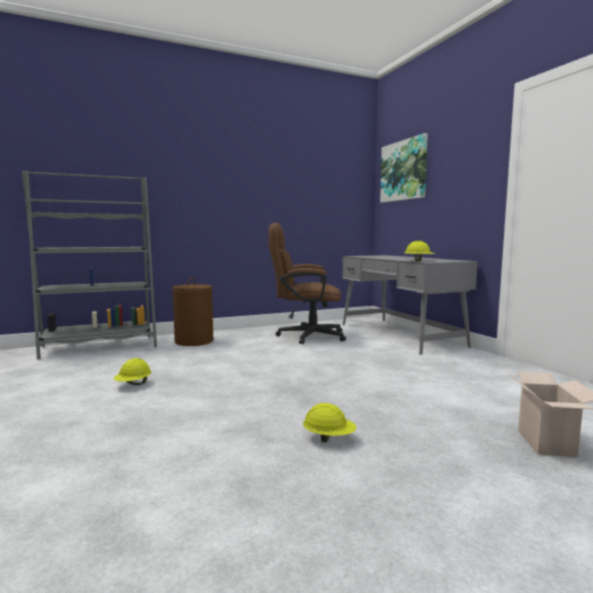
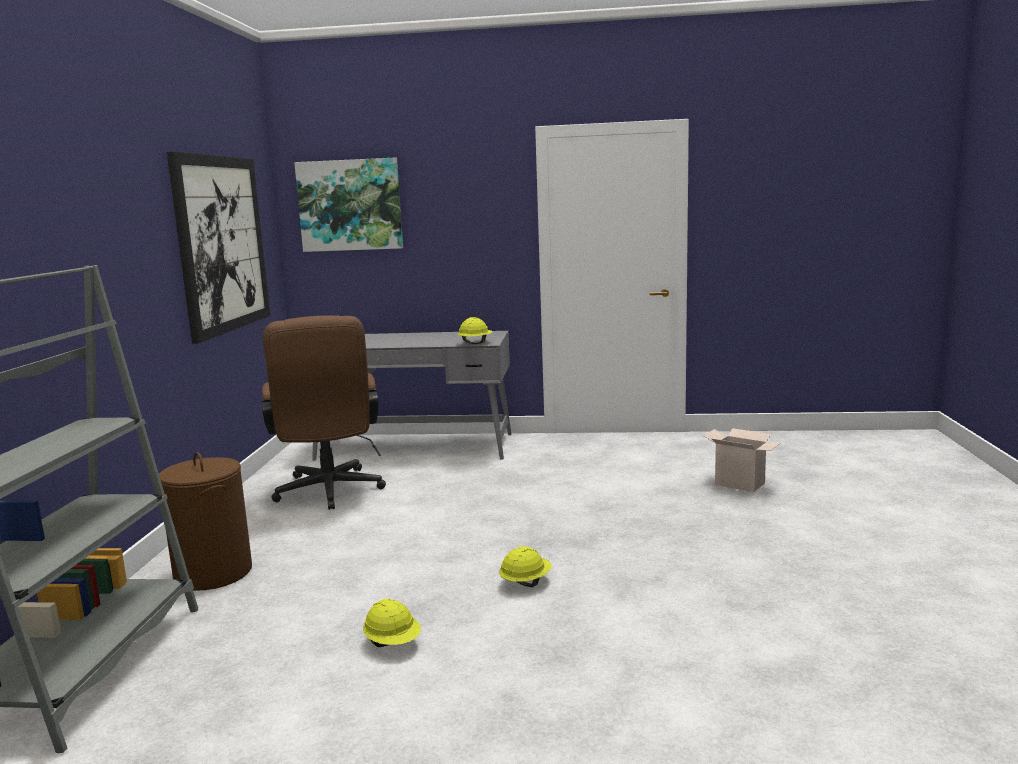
camera: 60 degrees left, 5 degrees up
(304, 190) = (222, 244): none -> picture
(304, 336) = (329, 493): brown office chair -> brown office chair turned 45 degrees counterclockwise
(329, 438) = (676, 552): yellow hard hat -> yellow hard hat (525, 582)

